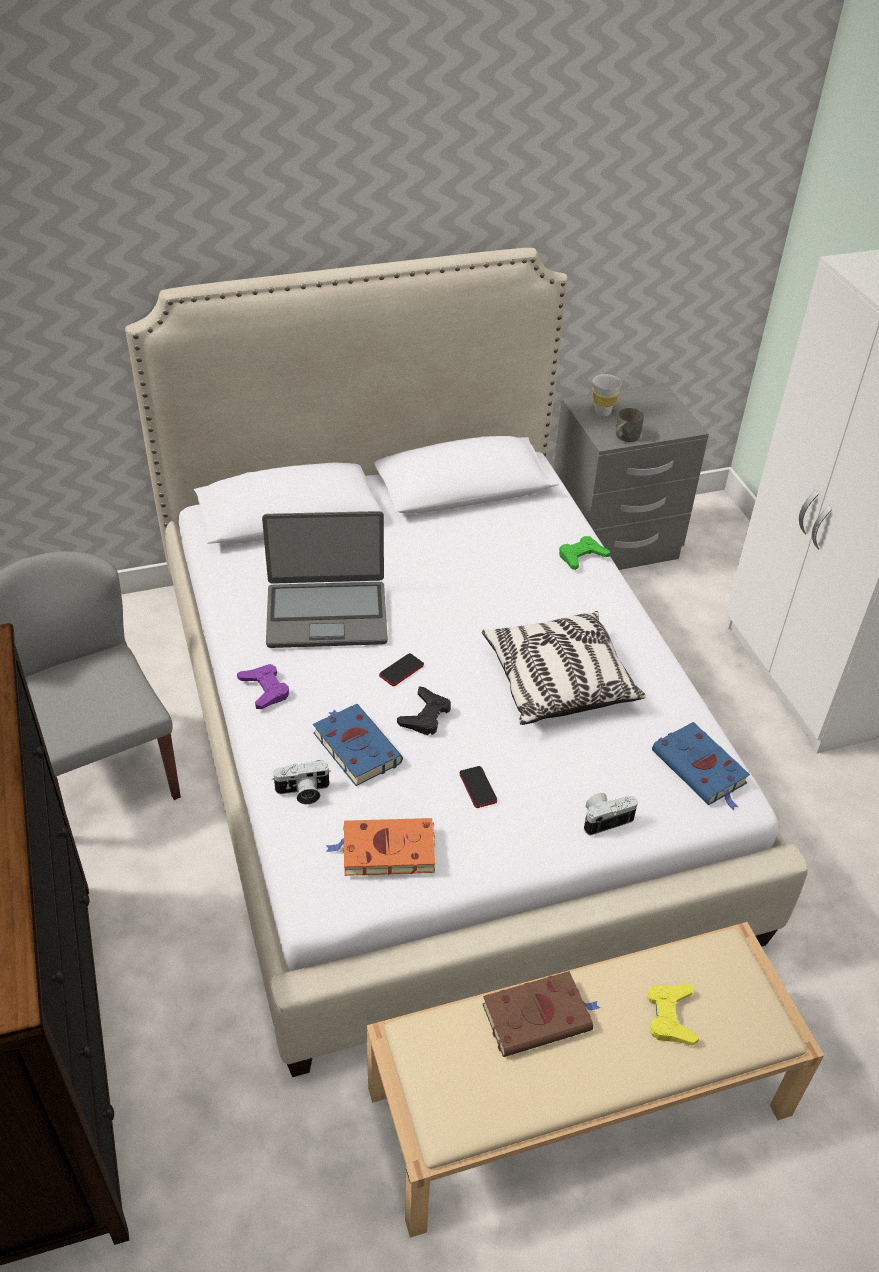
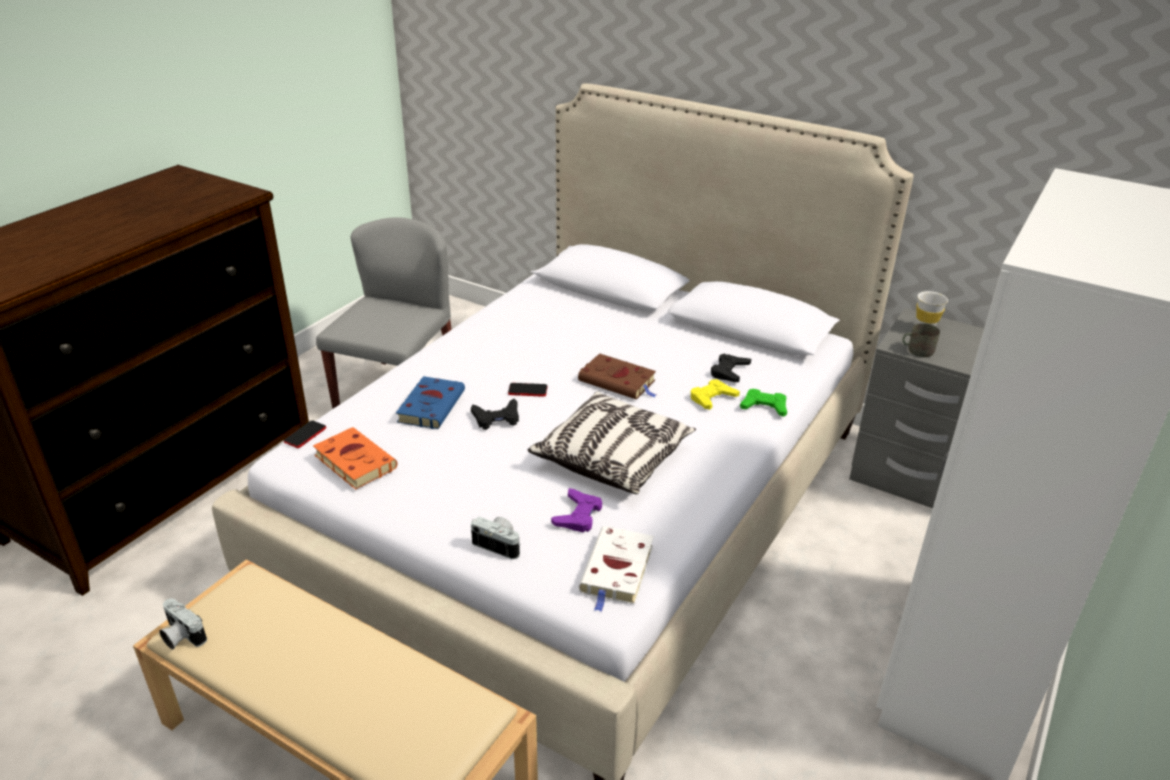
camera: 50 degrees right, 10 degrees down
(265, 689) = (442, 354): purple game controller -> purple game controller (578, 515)
(303, 792) = (370, 407): camera -> camera (181, 636)
(326, 614) = (538, 341): laptop -> none
(478, 787) = (459, 472): phone -> phone (305, 435)
(513, 540) = (729, 371): none -> black game controller
(539, 1016) = (312, 629): brown book -> brown book (619, 381)
(670, 1016) = (376, 704): yellow game controller -> yellow game controller (712, 398)
(701, 769) = (617, 571): blue book -> white book

